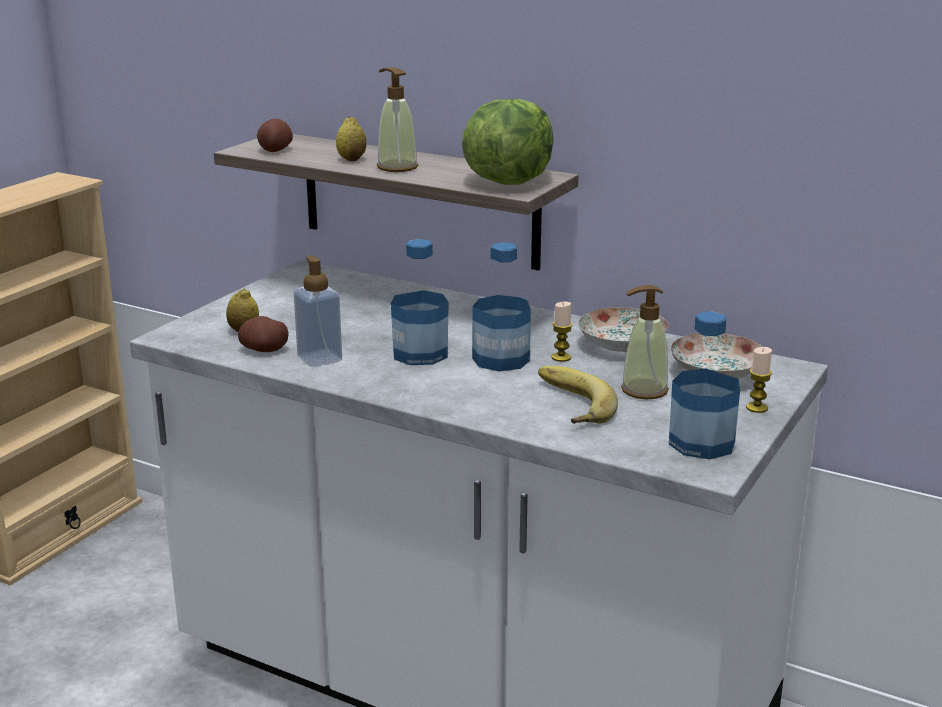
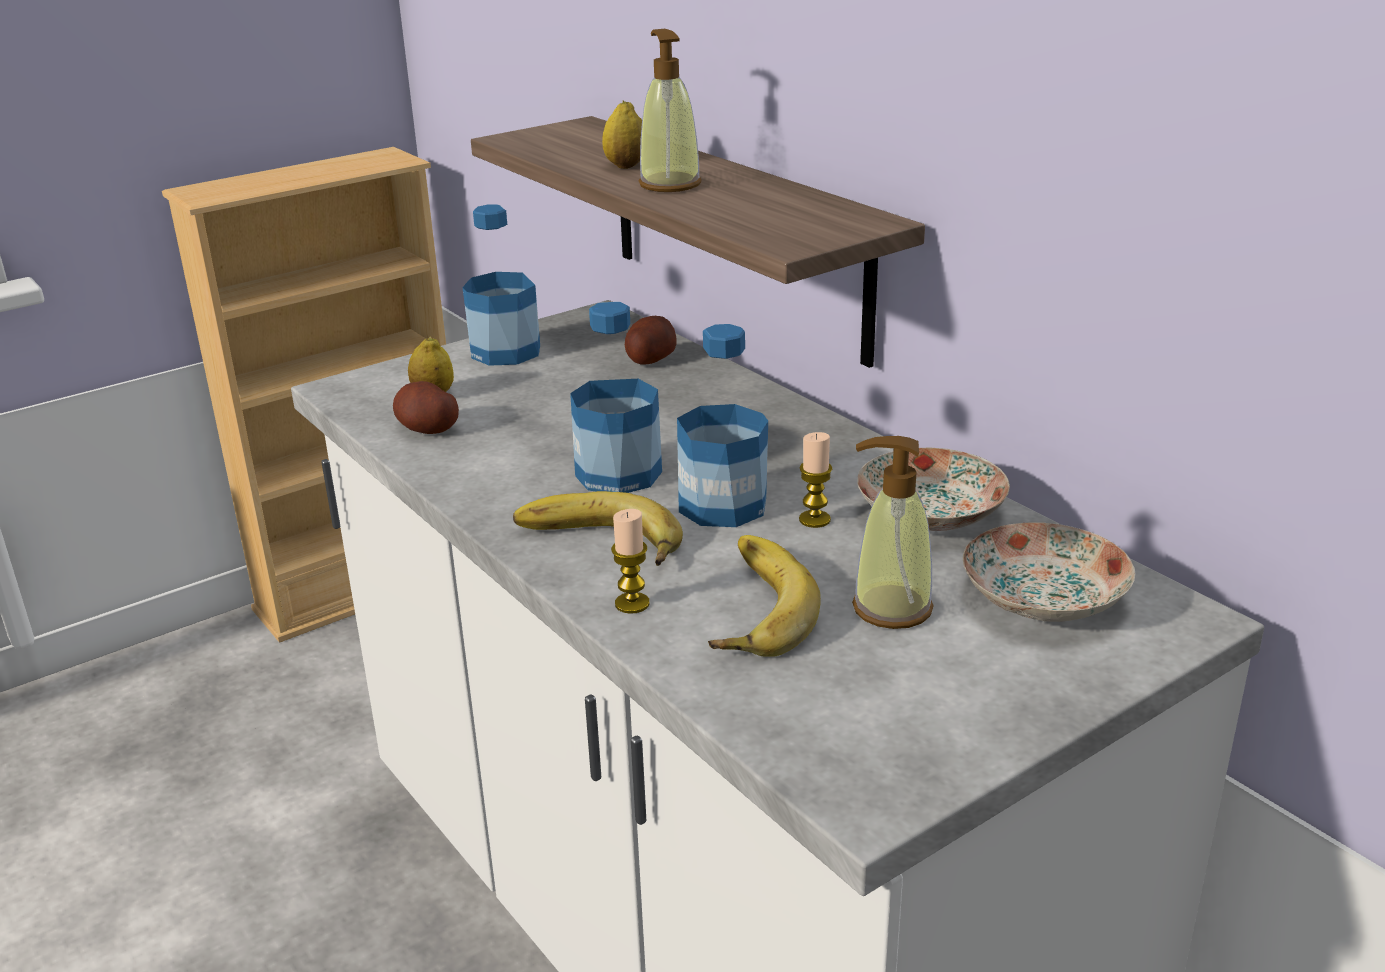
camera: 25 degrees right, 5 degrees up
(275, 150) = (548, 142): potato -> potato (650, 359)
(319, 358) = (481, 456): soap dispenser -> none
(448, 390) = (597, 544): none -> banana
(508, 181) = (797, 224): lettuce -> none
(701, 443) = (898, 737): bottle -> bottle (506, 351)
(756, 408) = (1057, 687): candle -> candle (632, 603)

